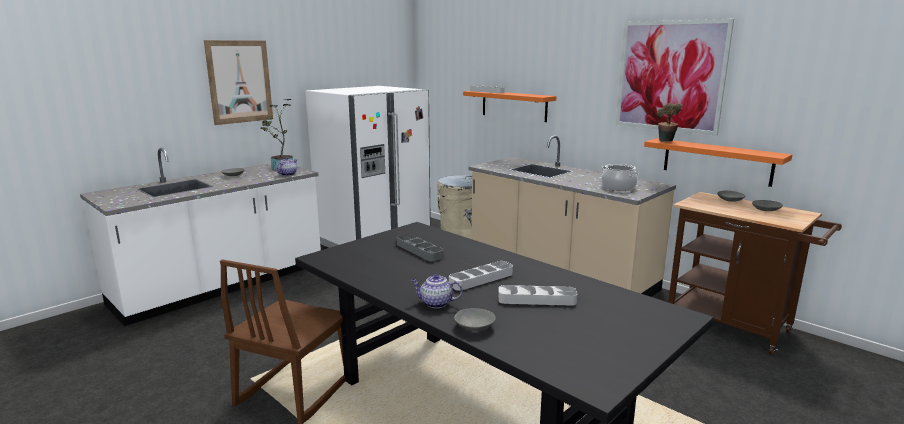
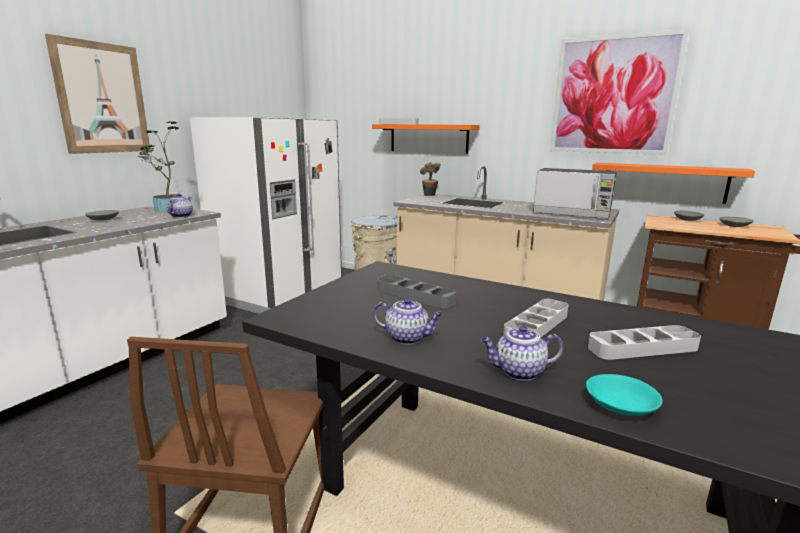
camera: 15 degrees left, 0 degrees up
(387, 277) = (408, 338): none -> teapot
(474, 326) = (619, 406): grey bowl -> turquoise bowl
(618, 187) = (572, 213): cooking pot -> microwave
(666, 142) = (614, 164): potted plant -> potted plant (429, 196)

